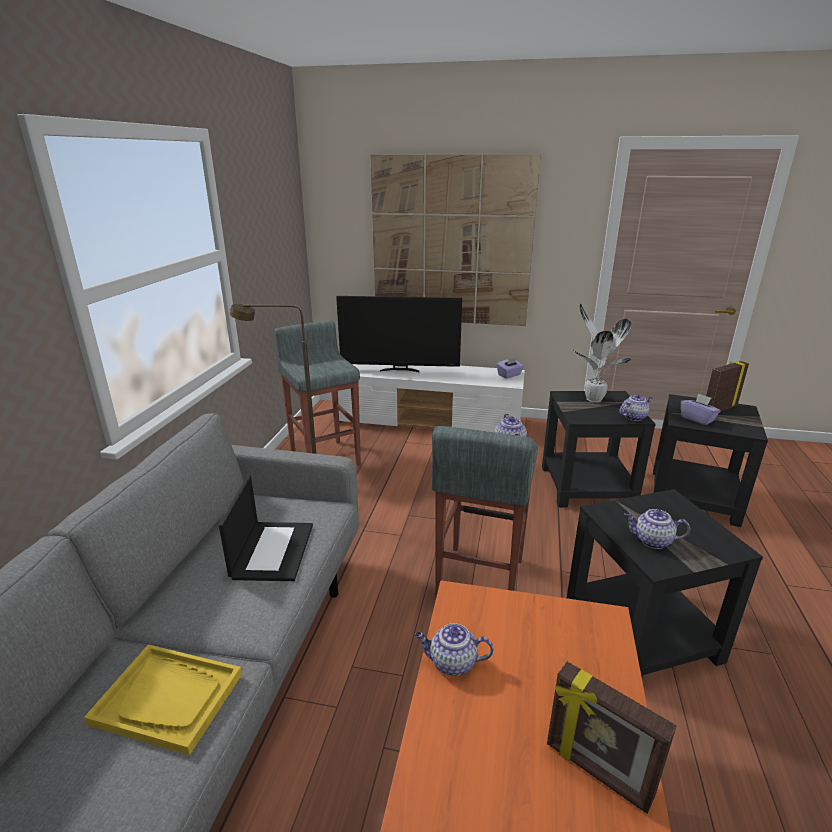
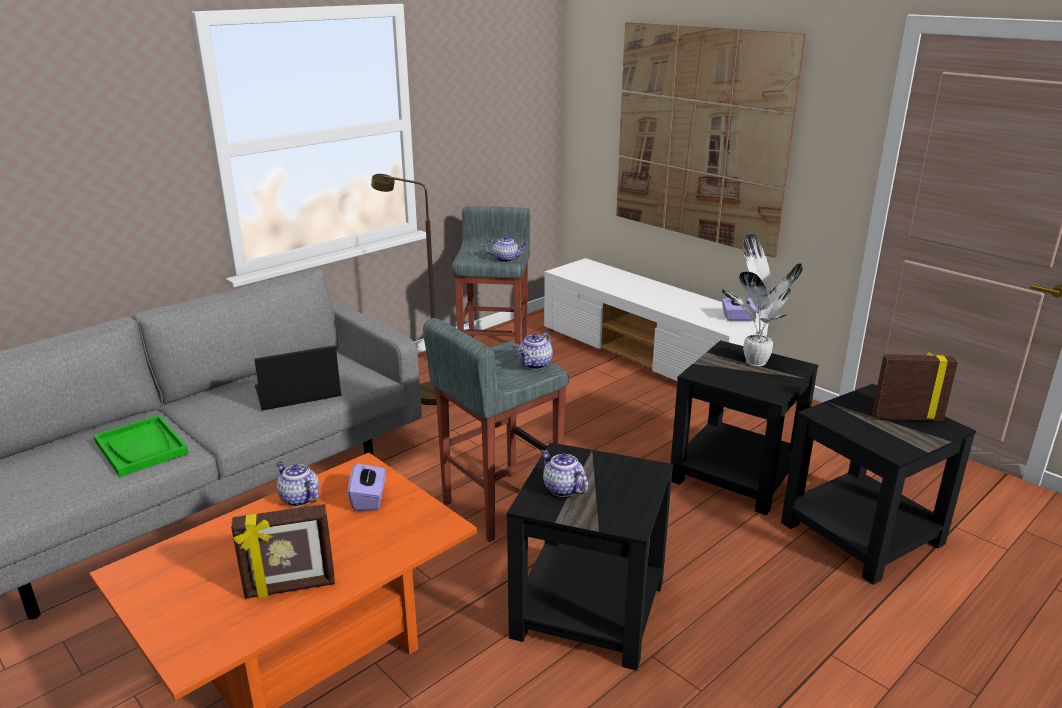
camera: 35 degrees right, 0 degrees up
(168, 698) = (141, 447): yellow tray -> green tray
(272, 550) = (297, 393): laptop -> laptop turned 150 degrees counterclockwise
(400, 370) = (620, 283): television -> none
(597, 772) = (290, 588): picture frame -> picture frame turned 90 degrees counterclockwise
(634, 417) = (768, 392): teapot -> teapot (506, 259)
(697, 419) = (850, 417): purple tissue box -> purple tissue box (369, 499)

